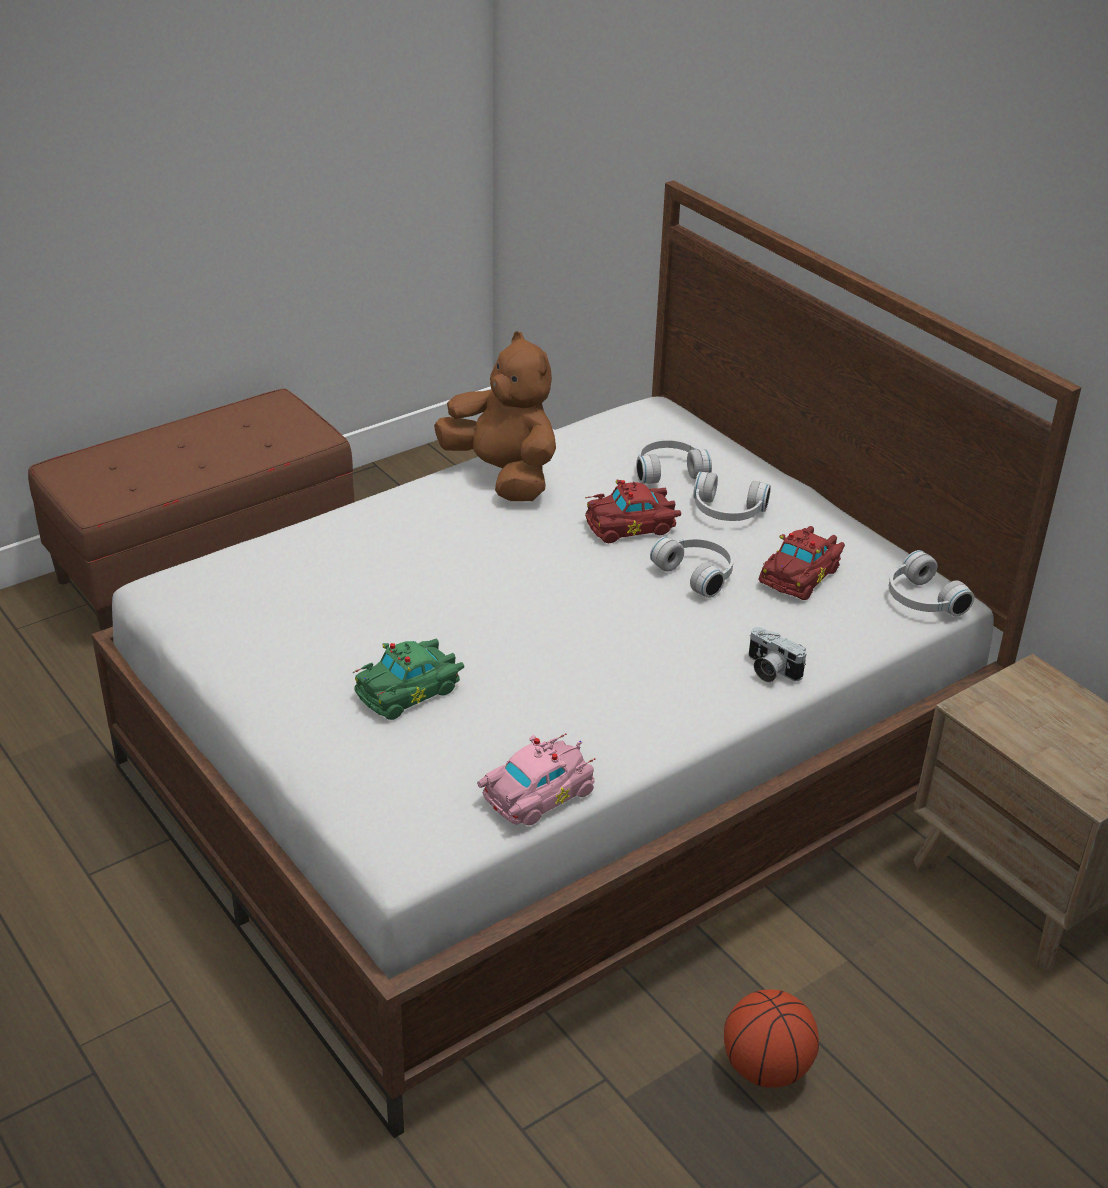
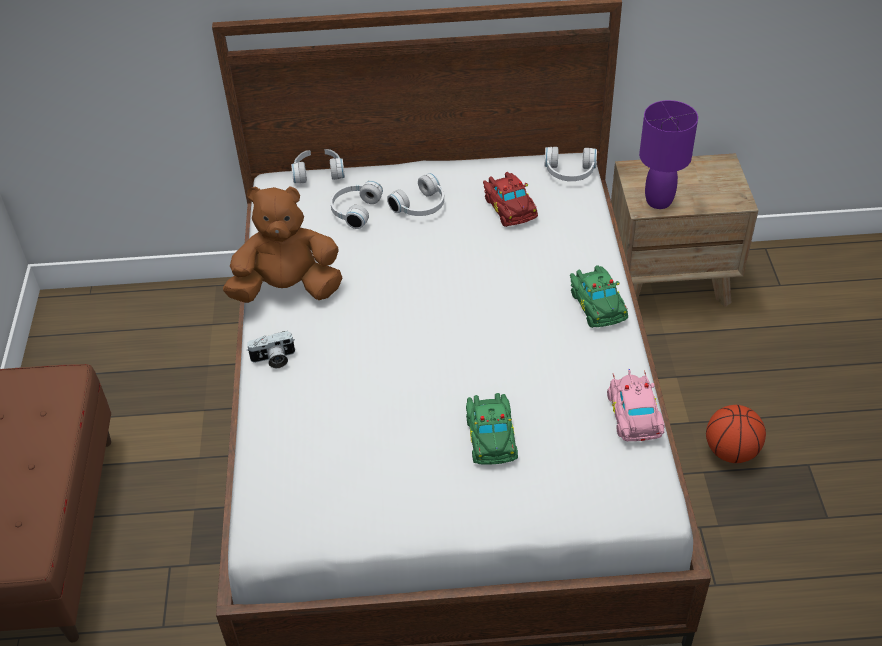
camera: 55 degrees left, 10 degrees up
(632, 526) = (400, 254): red toy car -> none
(698, 573) = (474, 248): white headphones -> white headphones (318, 172)
(705, 702) = (598, 304): none -> green toy car
(770, 670) = (589, 263): camera -> camera (273, 359)
(998, 718) = (658, 201): none -> purple table lamp

